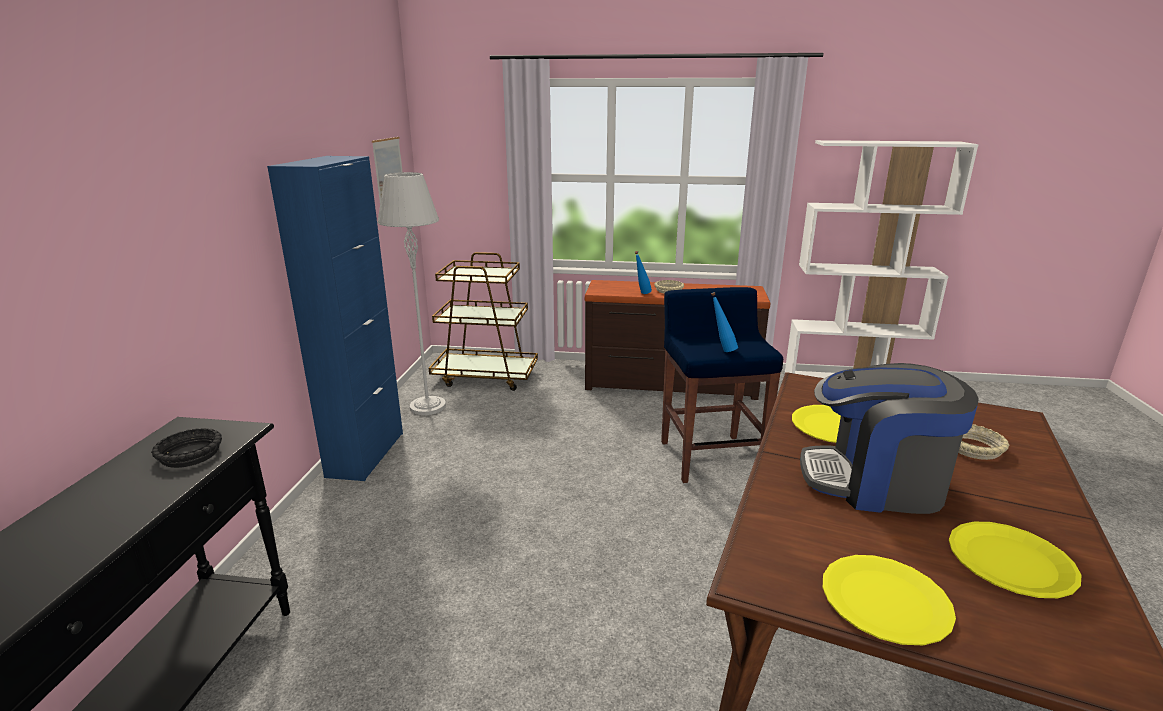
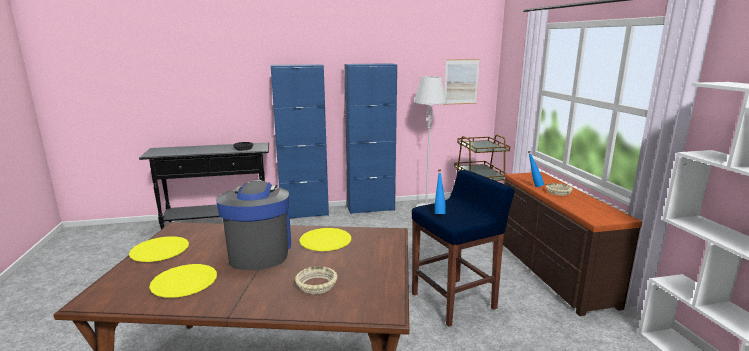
camera: 70 degrees right, 5 degrees down
(292, 539) = (304, 213): none -> blue cabinet

